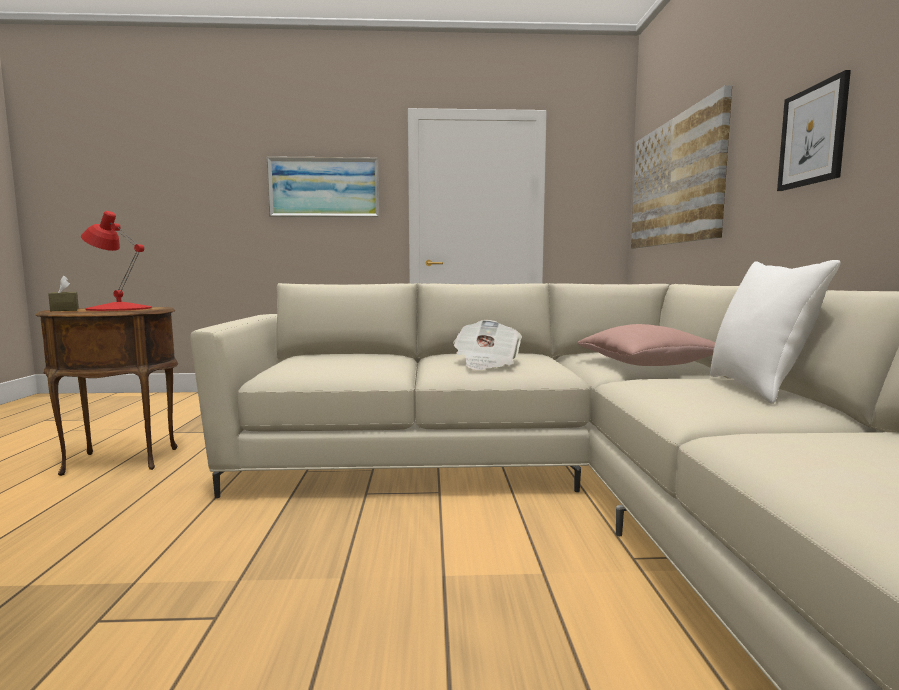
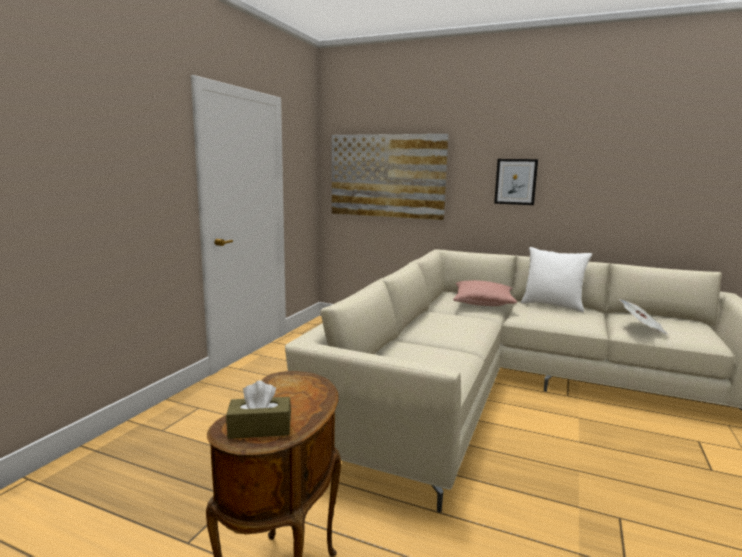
camera: 65 degrees left, 5 degrees up
(119, 308) = (290, 395): red table lamp -> none
(324, 187) = (118, 162): picture -> none
(486, 364) = (460, 328): newspaper -> newspaper (642, 328)

